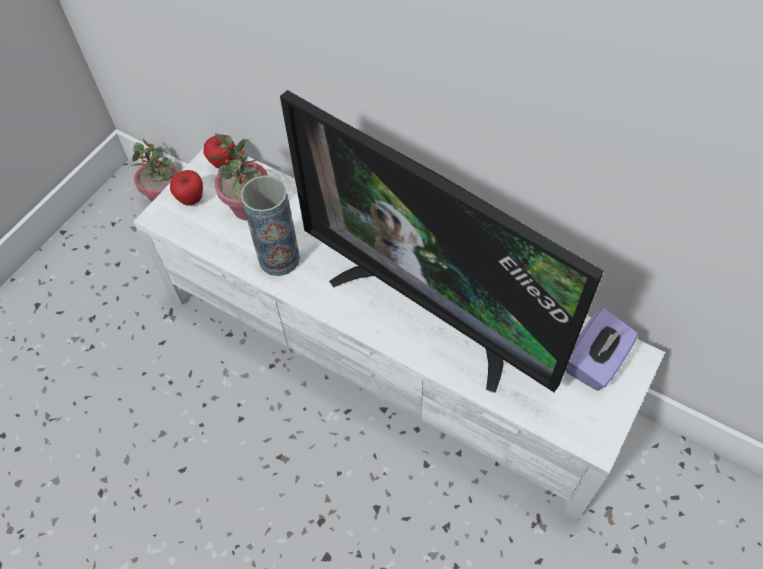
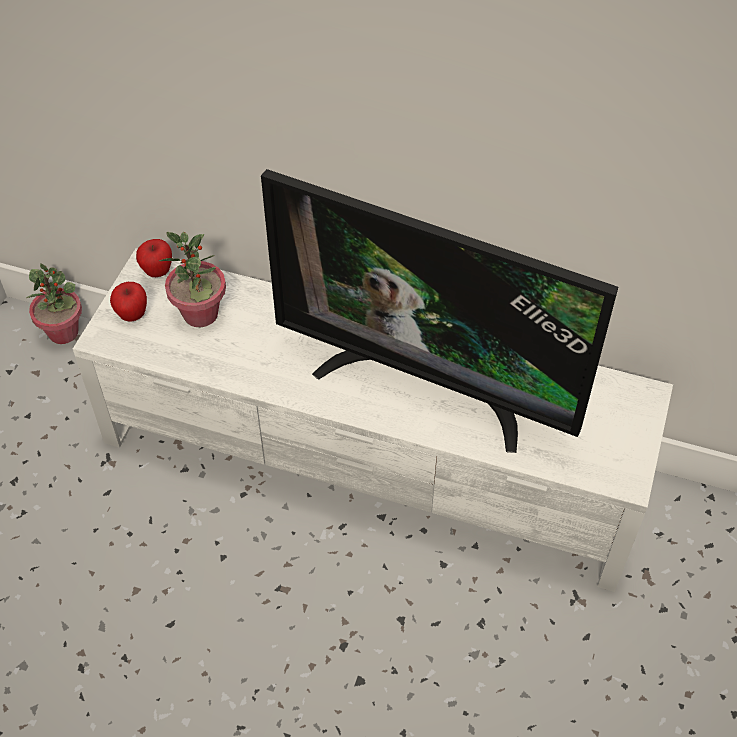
camera: 15 degrees left, 5 degrees down
(279, 258) = (250, 360): vase -> none
(595, 362) = (608, 405): purple tissue box -> none

